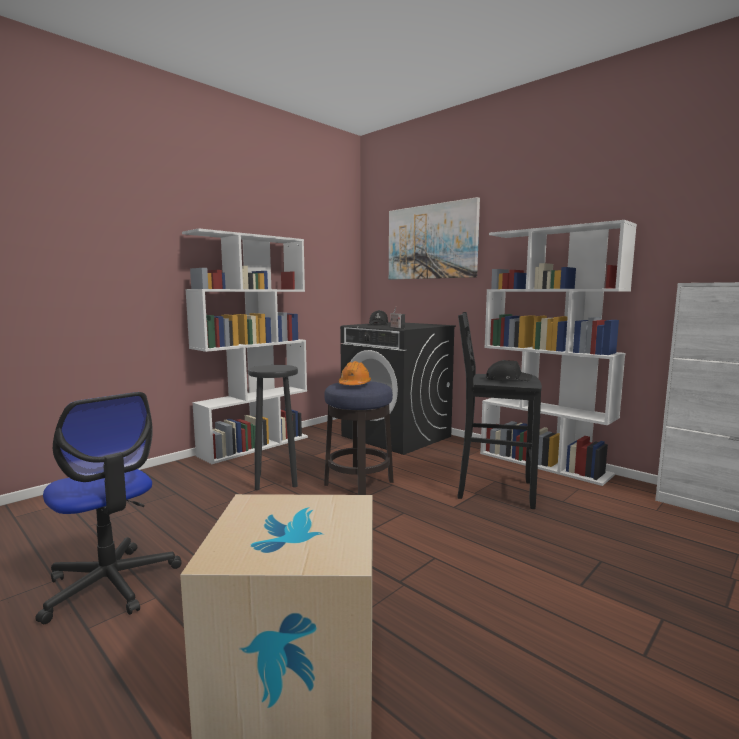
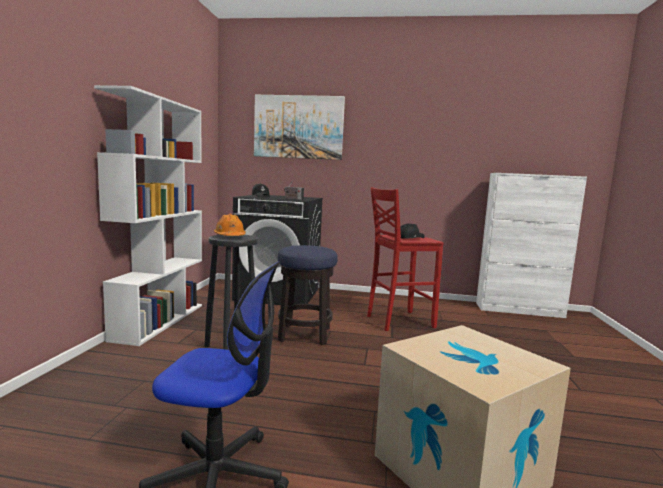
camera: 35 degrees left, 0 degrees up
(354, 385) = (307, 249): orange hard hat -> orange hard hat (230, 236)
(493, 490) = (397, 321): black stool -> red stool
(544, 463) = (401, 298): white bookcase -> none

